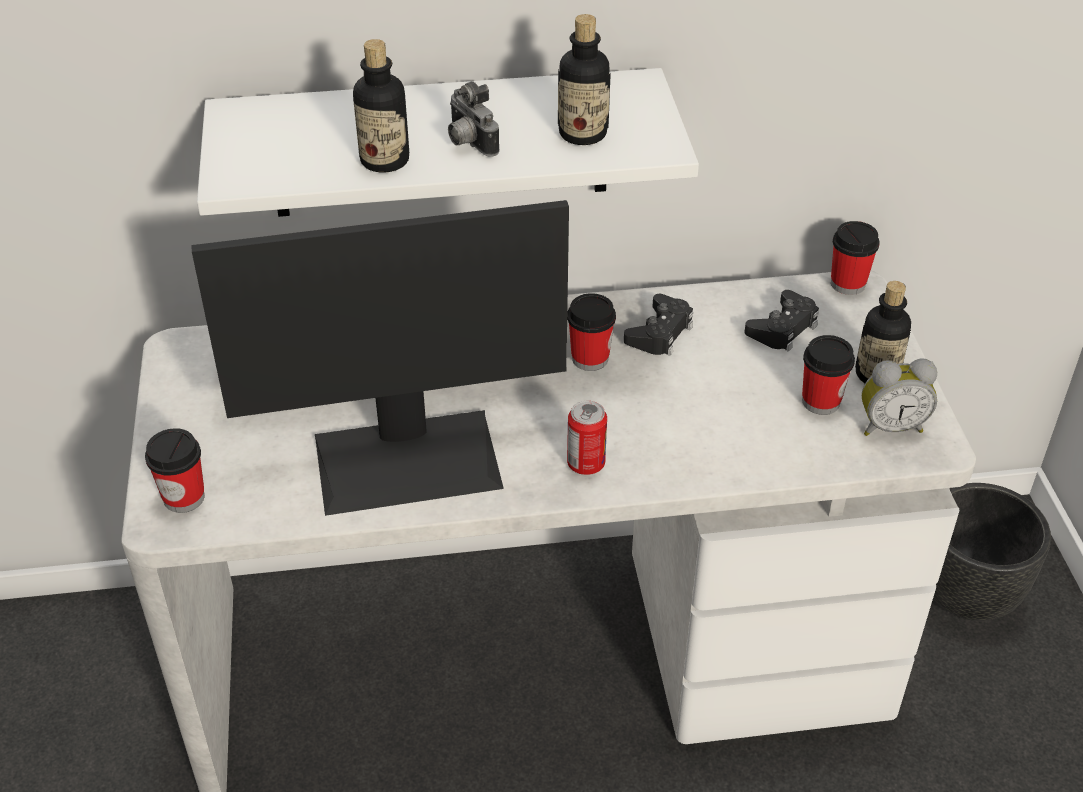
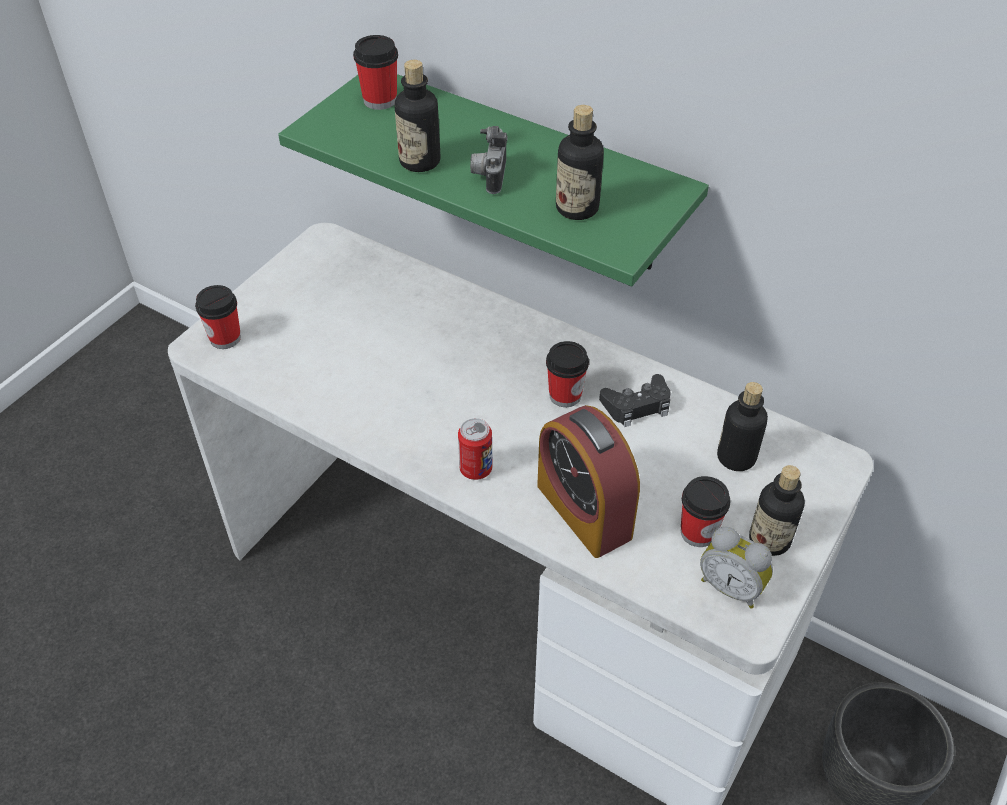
camera: 40 degrees right, 5 degrees up
(408, 459) = (371, 394): monitor -> none
(440, 144) = (527, 171): white shelf -> green shelf
(716, 441) = (584, 511): none -> alarm clock
(783, 328) = (736, 457): black game controller -> bottle
(847, 284) = (833, 453): cup -> cup (380, 100)

